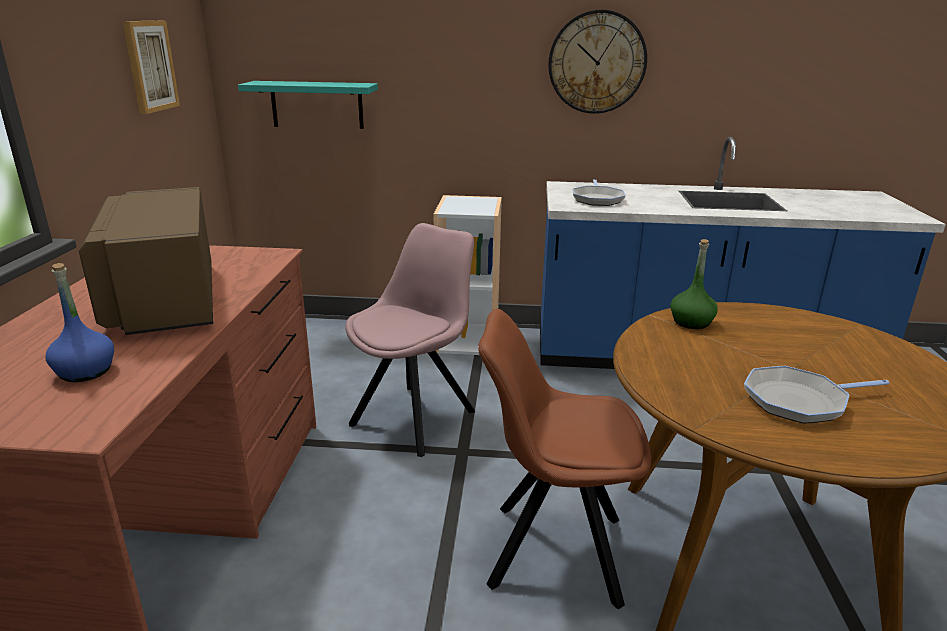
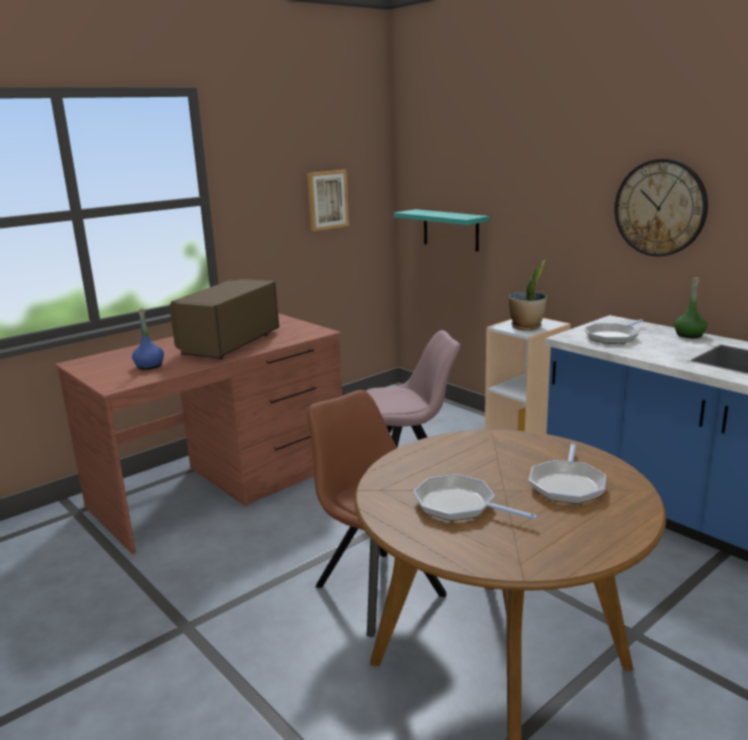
camera: 45 degrees right, 5 degrees down
(472, 207) = (526, 327): none -> potted plant
(691, 322) = (508, 443): green bottle -> green bottle (689, 335)
(813, 344) = (567, 485): none -> frying pan

